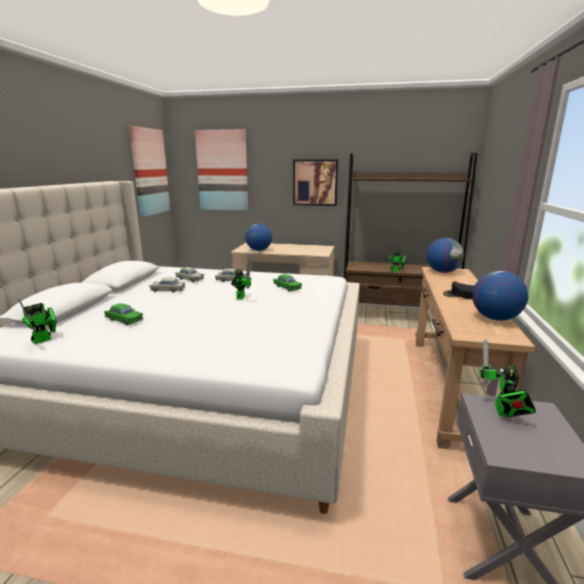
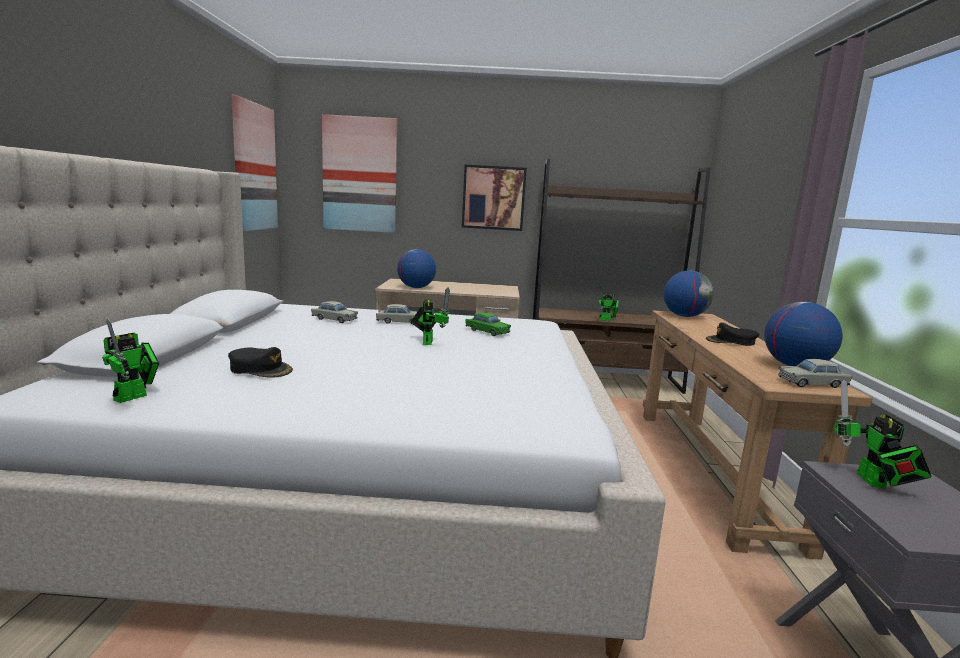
camera: 10 degrees left, 5 degrees down
(124, 320) = (261, 369): green toy car -> black cap
(167, 290) = (308, 332): beige toy car -> beige toy car (812, 383)

